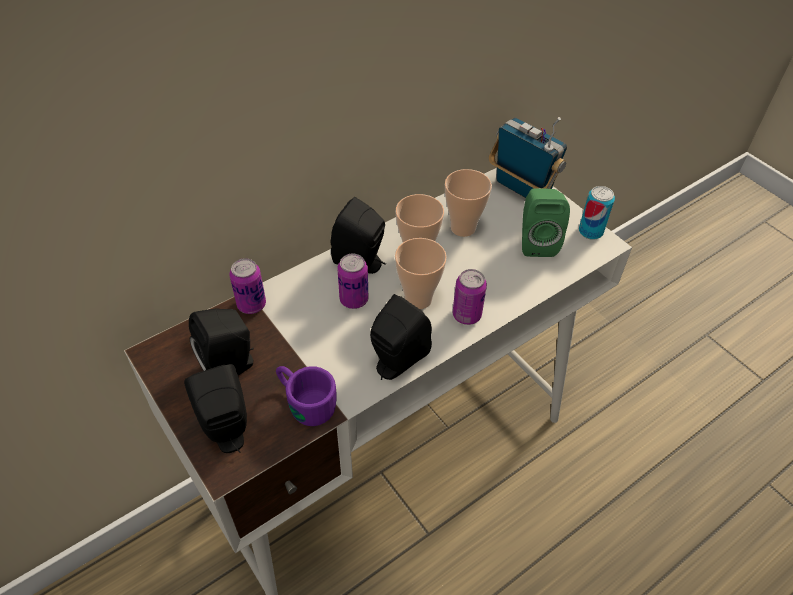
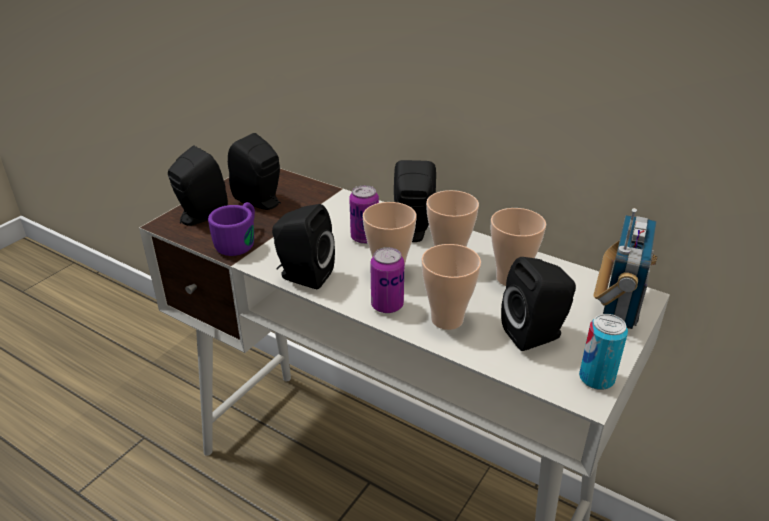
camera: 70 degrees right, 15 degrees down
(251, 304) = (328, 194): can -> none
(500, 284) = (447, 319): none -> cup
(536, 242) = (536, 335): green speaker -> black speaker

